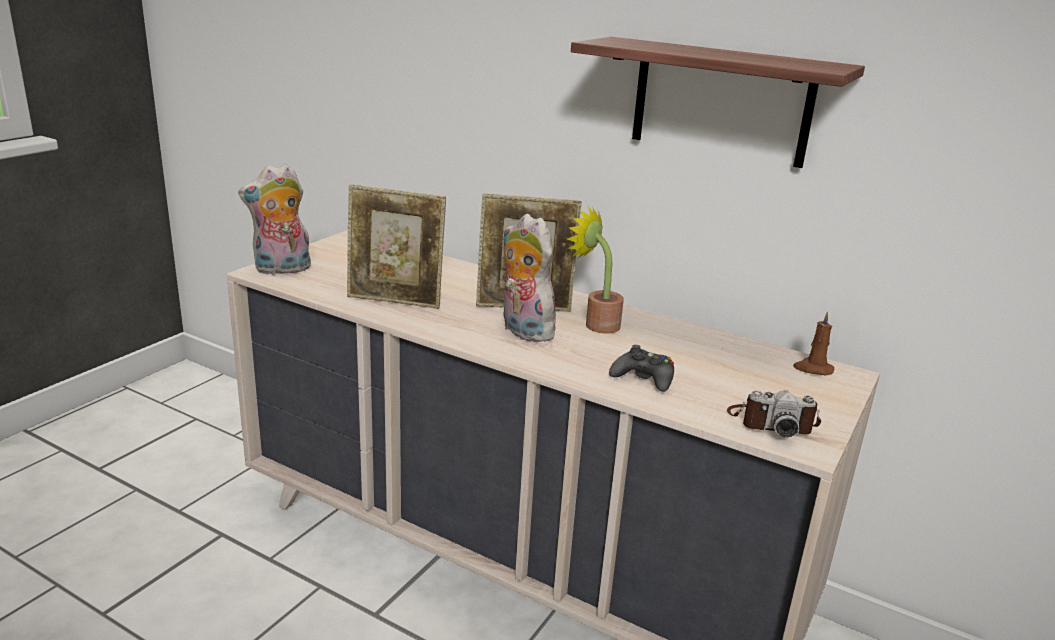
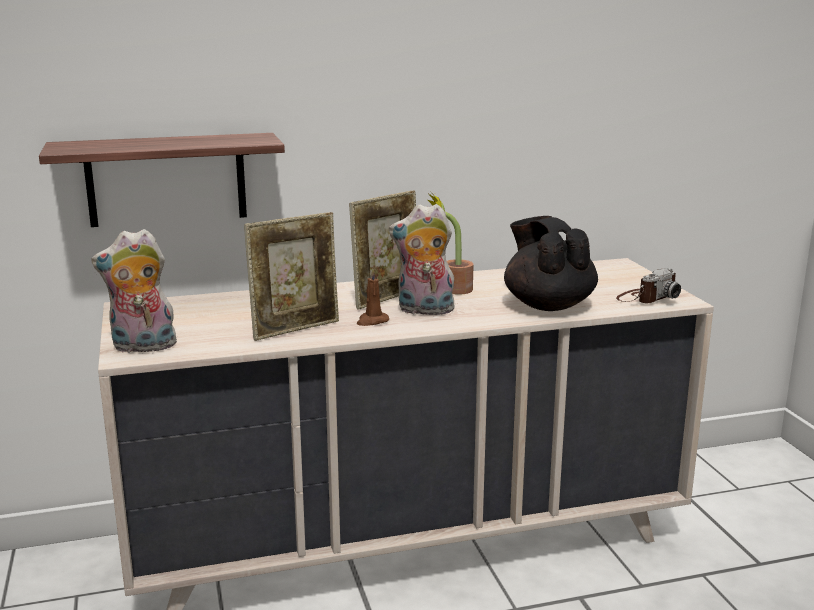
camera: 45 degrees left, 5 degrees down
(282, 270) = (142, 347): plush toy -> plush toy turned 60 degrees clockwise
(644, 378) = (548, 305): black game controller -> black teapot
(721, 102) = (489, 87): shelf -> shelf (166, 179)
(812, 369) = (601, 267): brown candle -> brown candle (372, 321)

